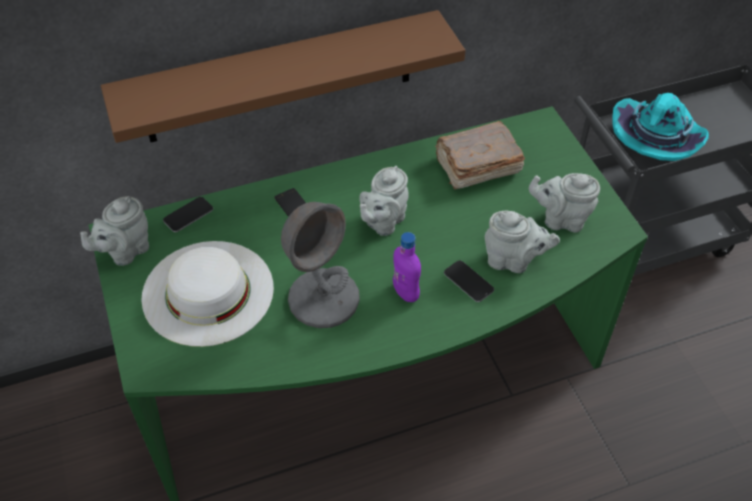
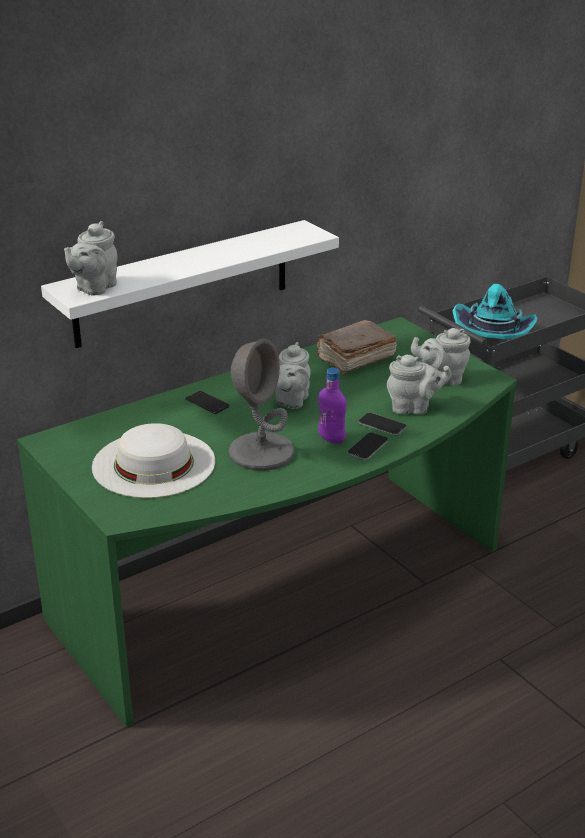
camera: 15 degrees left, 20 degrees down
(125, 251) = (62, 450): grey teapot -> grey teapot (94, 288)
(188, 215) = (110, 420): phone -> phone (367, 447)
(280, 78) = (183, 283): brown shelf -> white shelf

